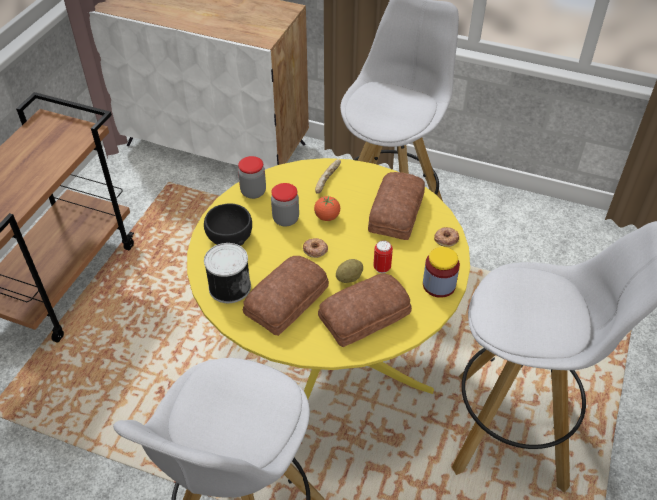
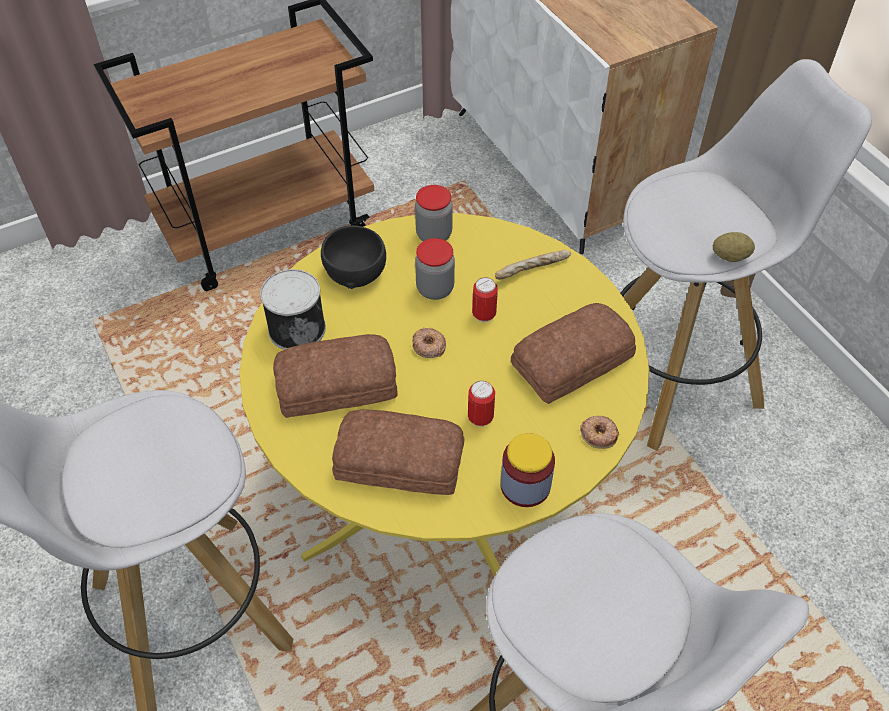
camera: 40 degrees right, 5 degrees up
(327, 217) = (484, 315): tomato -> can
(349, 278) = (430, 404): potato -> potato (730, 257)

